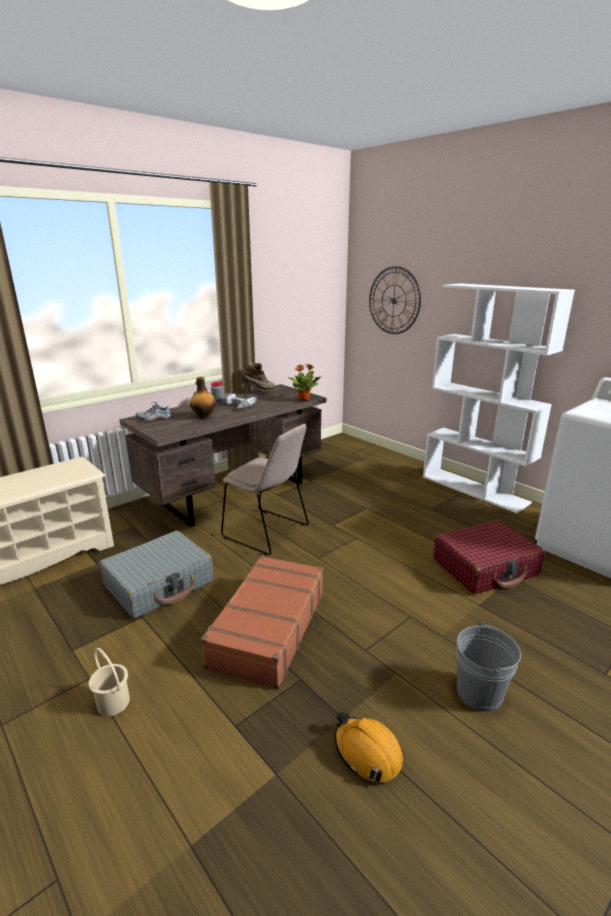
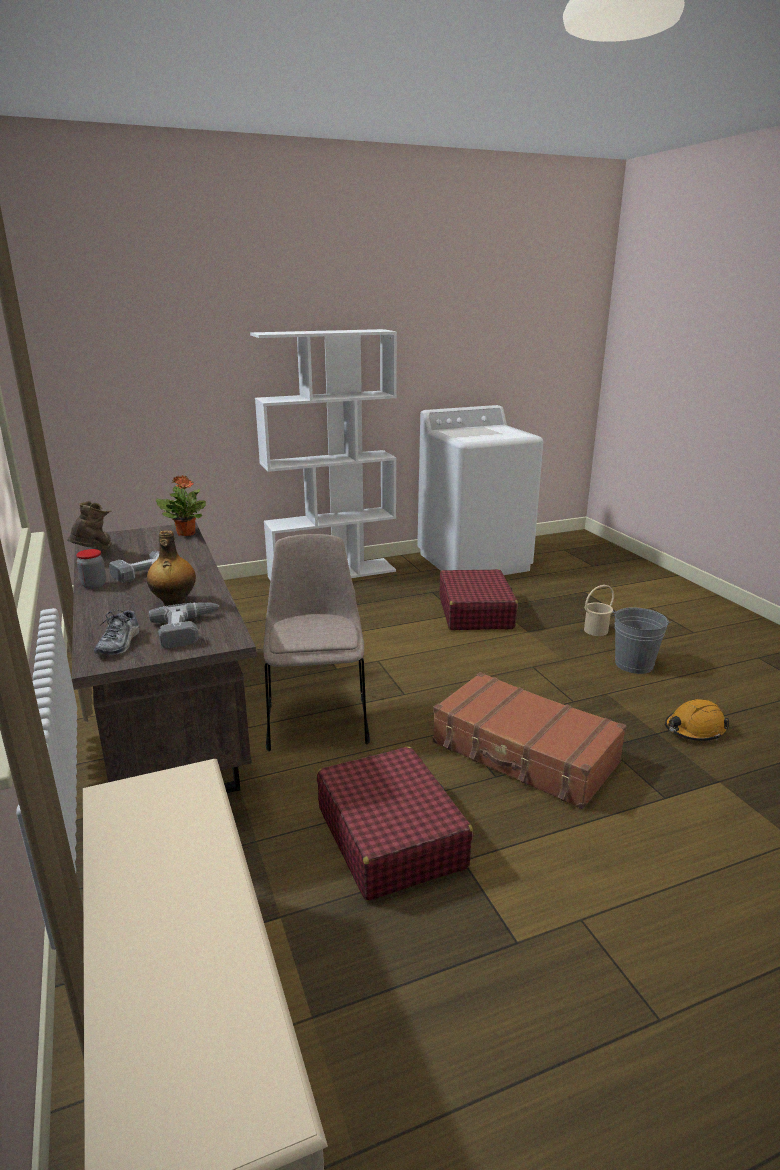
camera: 70 degrees left, 0 degrees up
(113, 702) = (626, 893): beige bucket -> beige bucket (595, 630)
(160, 584) = (390, 836): grey suitcase -> red suitcase
(172, 426) = (188, 630): none -> power drill
(268, 532) = (317, 719): beige chair -> beige chair turned 60 degrees counterclockwise
(394, 300) = (135, 367): wall clock -> none

